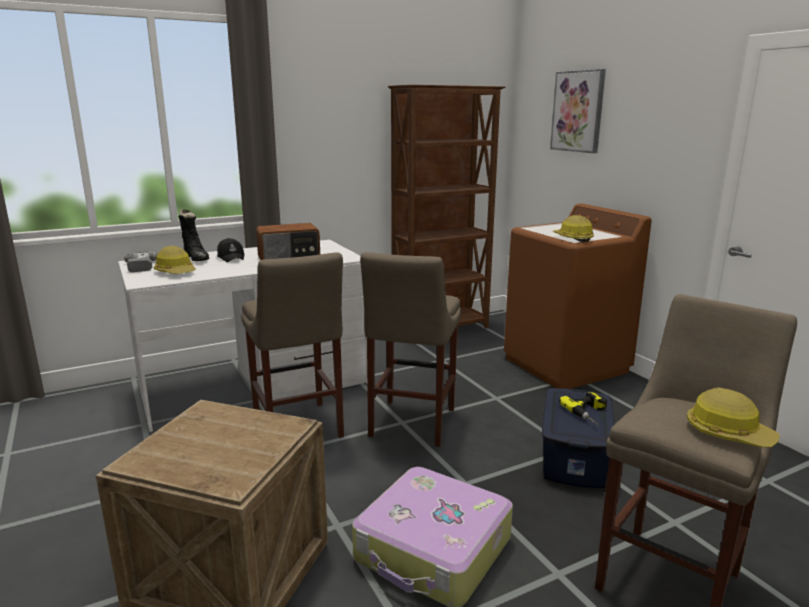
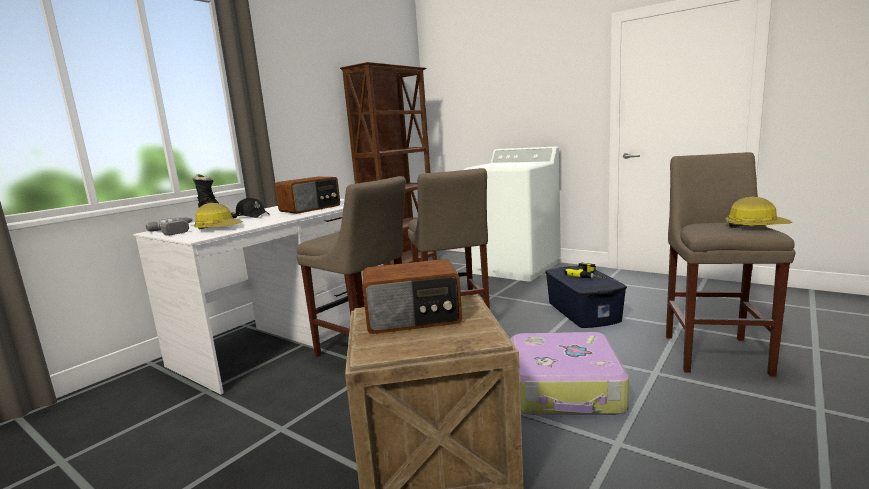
camera: 25 degrees left, 5 degrees down
(220, 432) = (413, 319): none -> radio
(566, 365) = (515, 268): brown washing machine -> white washing machine
(572, 238) = (518, 165): hard hat -> none
(578, 111) = (482, 83): picture -> none

